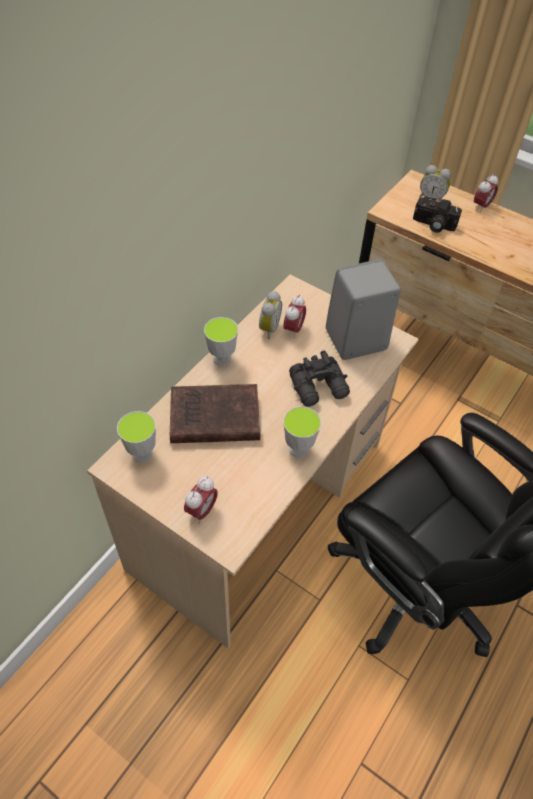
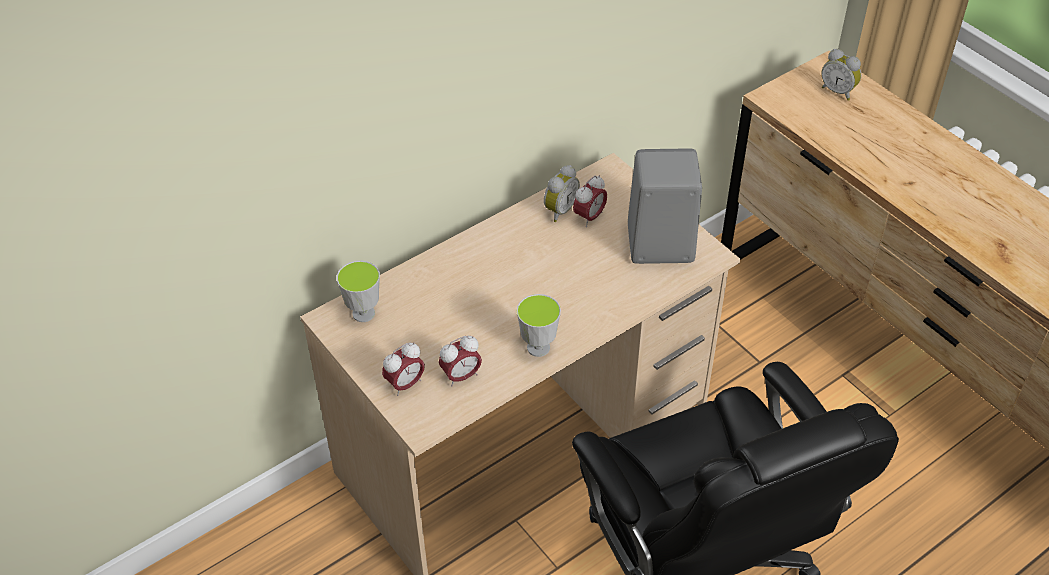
camera: 20 degrees right, 5 degrees down
(212, 418) = (454, 293): brown book -> none
(222, 359) = (491, 233): cup -> none
(320, 387) = (592, 288): black binoculars -> none
(433, 225) = (823, 126): camera -> none
(481, 206) = (901, 114): alarm clock -> alarm clock (461, 376)

